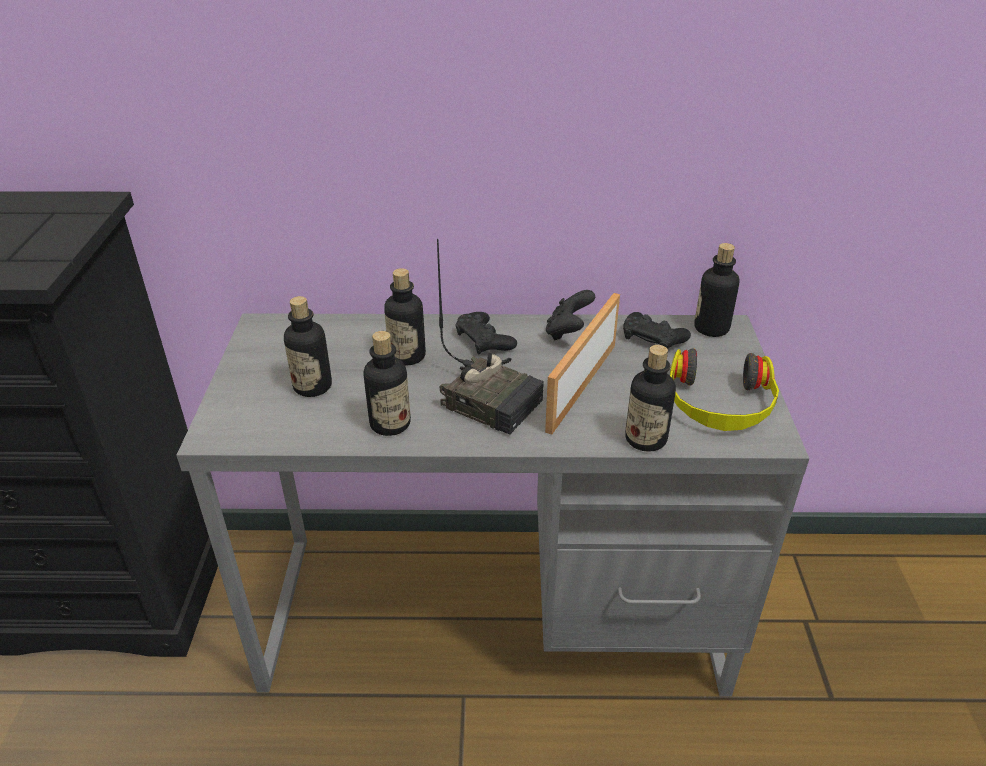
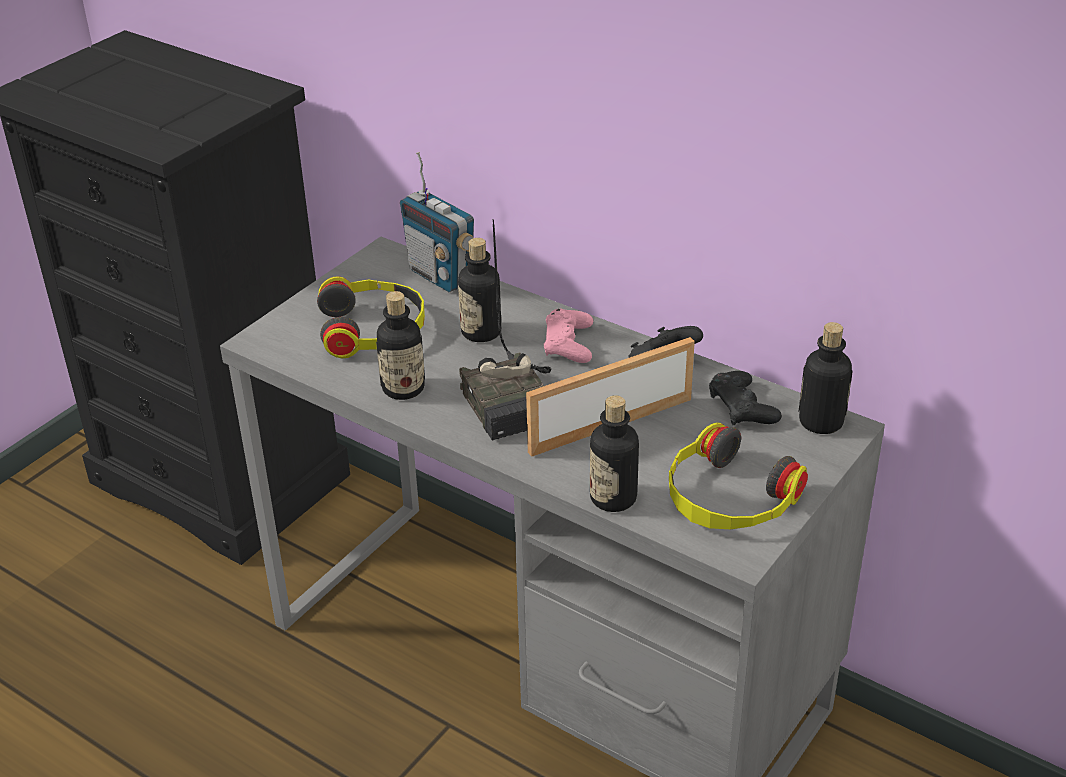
camera: 35 degrees right, 0 degrees up
(312, 386) = (373, 329): bottle -> headphones
(329, 325) = (442, 276): none -> radio
(484, 340) = (568, 344): black game controller -> pink game controller

